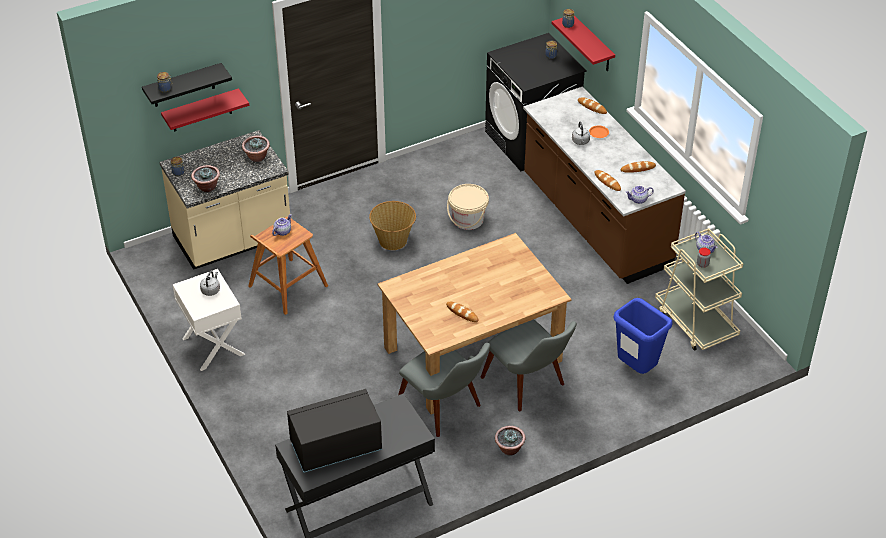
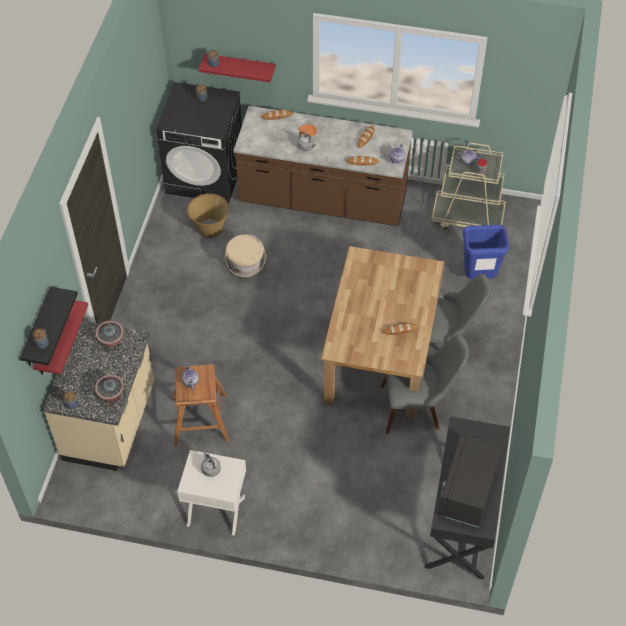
camera: 50 degrees left, 10 degrees up
(393, 240) = (220, 323): basket -> basket (210, 228)
(509, 449) = (487, 396): potted plant -> none

